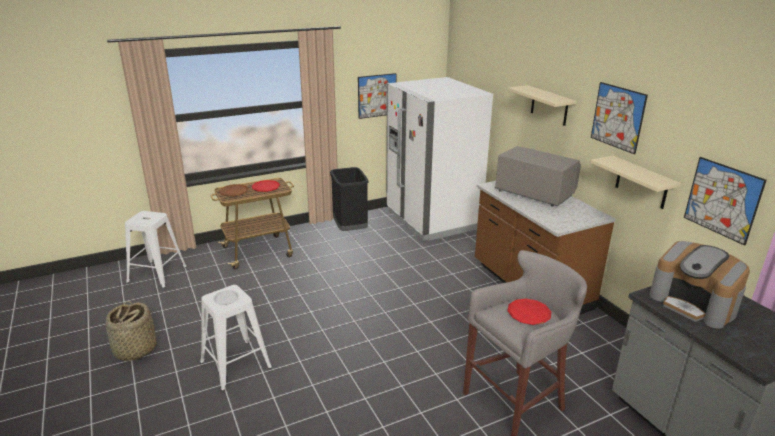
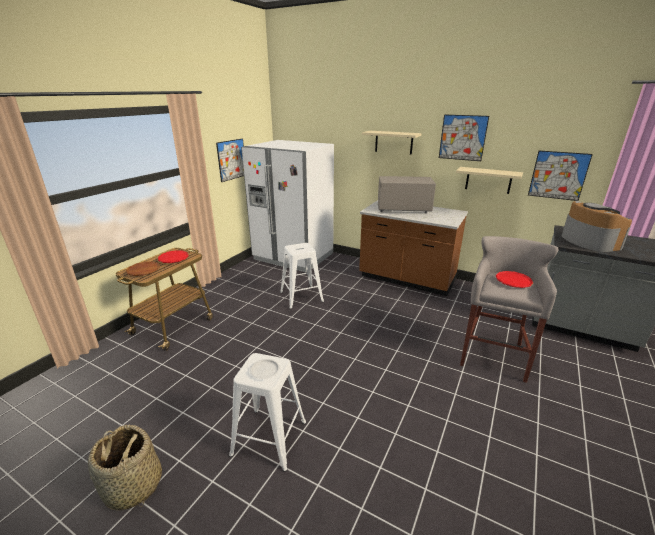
camera: 35 degrees left, 0 degrees up
(158, 274) = (75, 390): white stool -> white stool (301, 296)
(350, 229) = (239, 281): black trash can -> none
(693, 304) = (588, 241): coffee machine -> coffee machine turned 120 degrees counterclockwise

